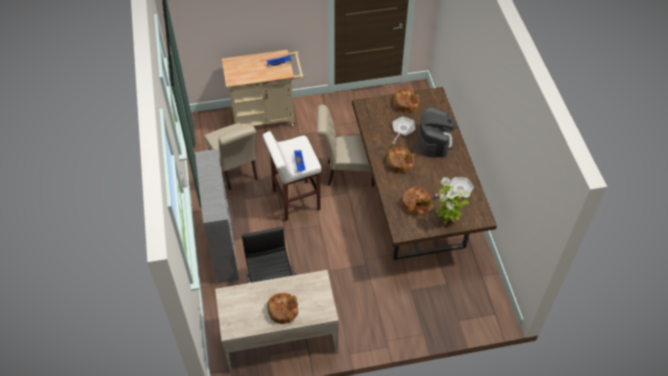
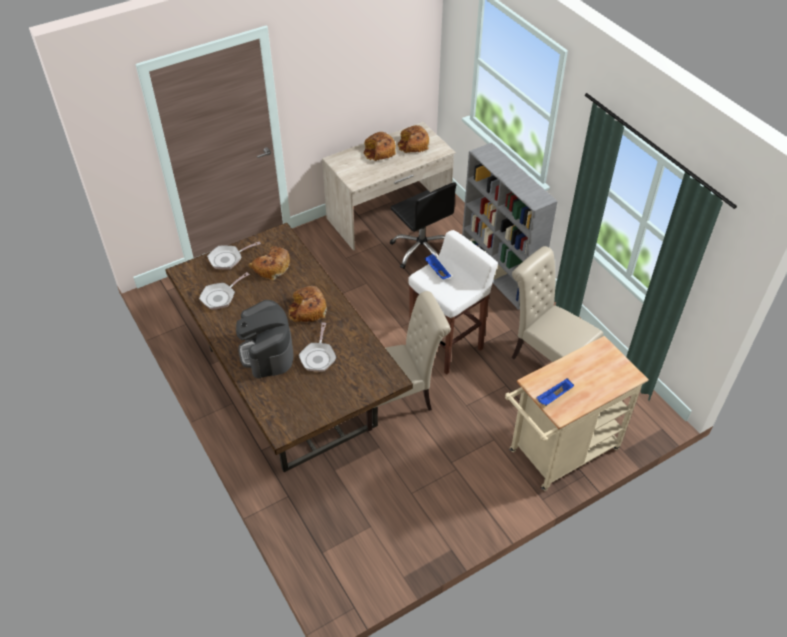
camera: 160 degrees right, 5 degrees down
(405, 103) = (326, 401): bread -> bread (413, 145)
(447, 220) = (228, 259): potted plant -> frying pan

